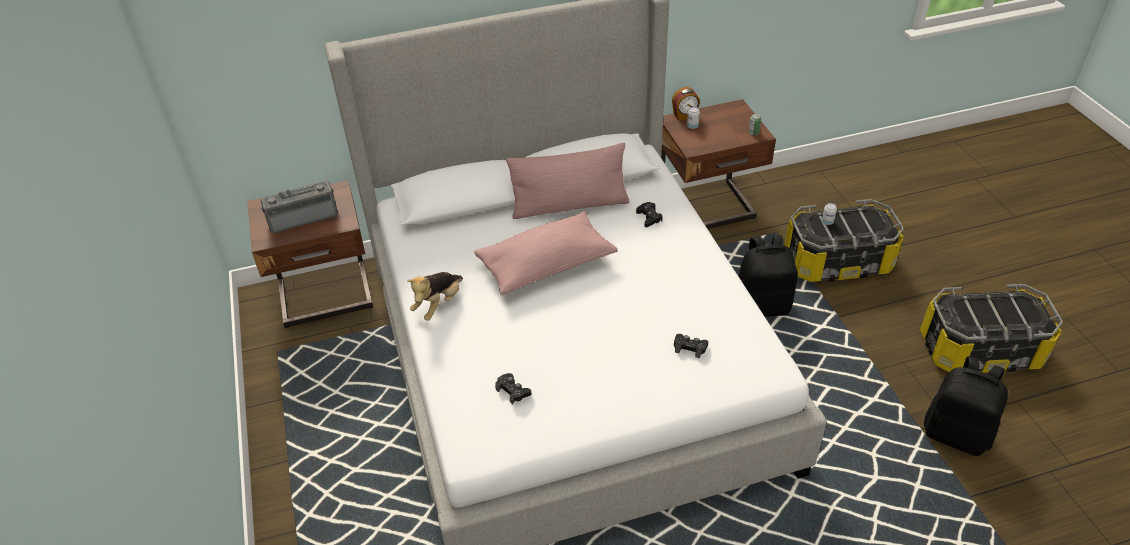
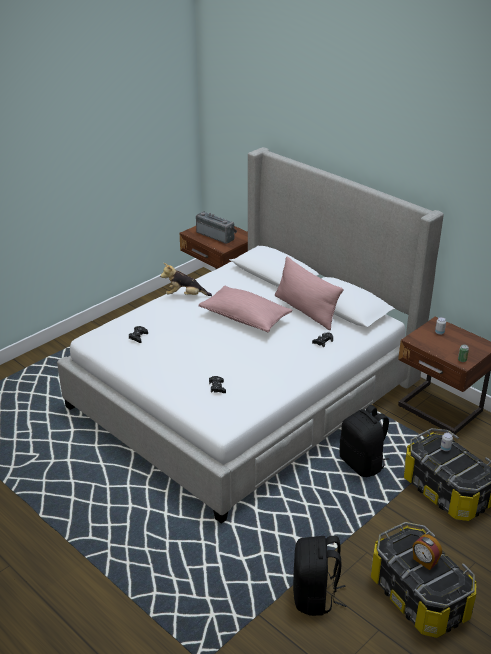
camera: 60 degrees right, 10 degrees down
(685, 115) = (448, 326): alarm clock -> alarm clock (425, 561)

